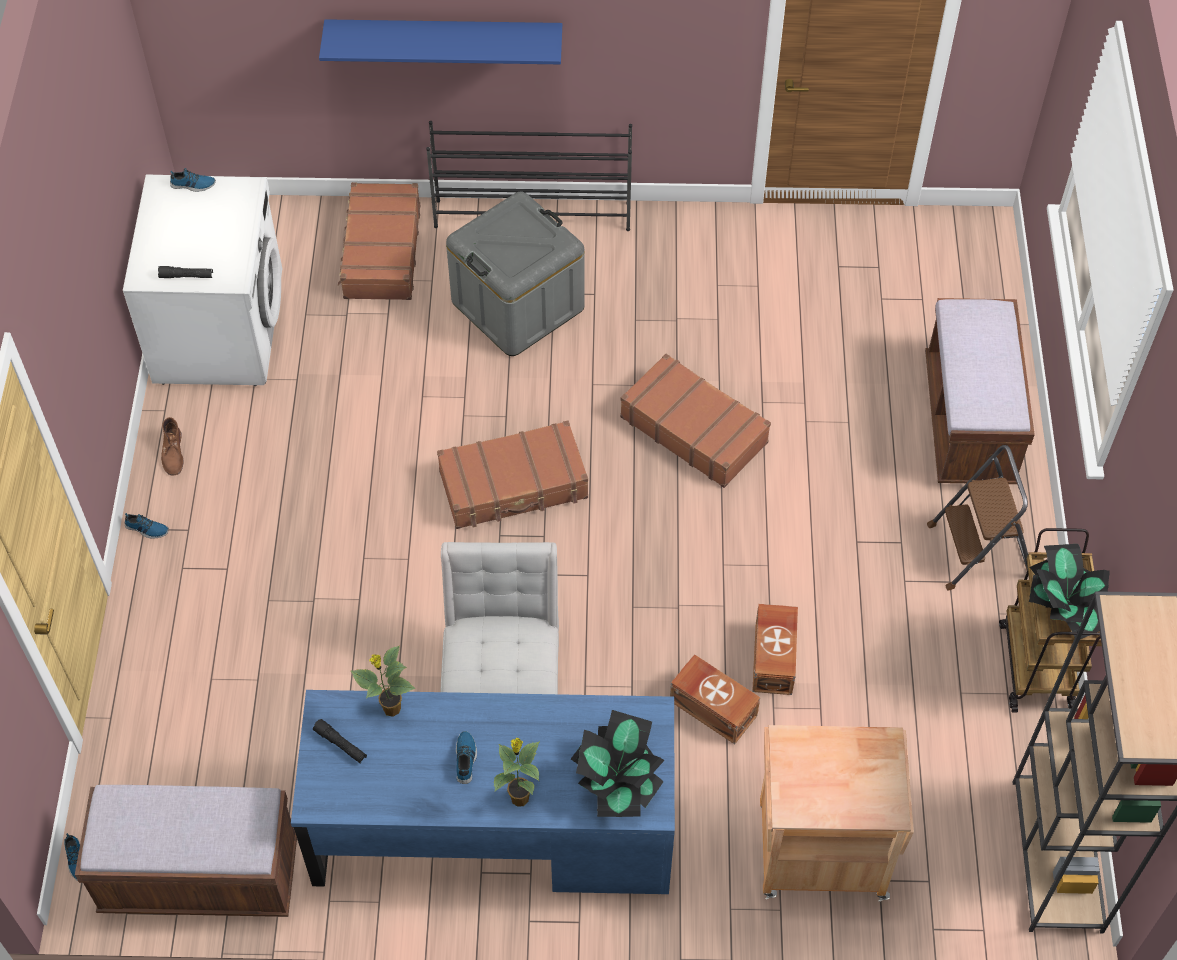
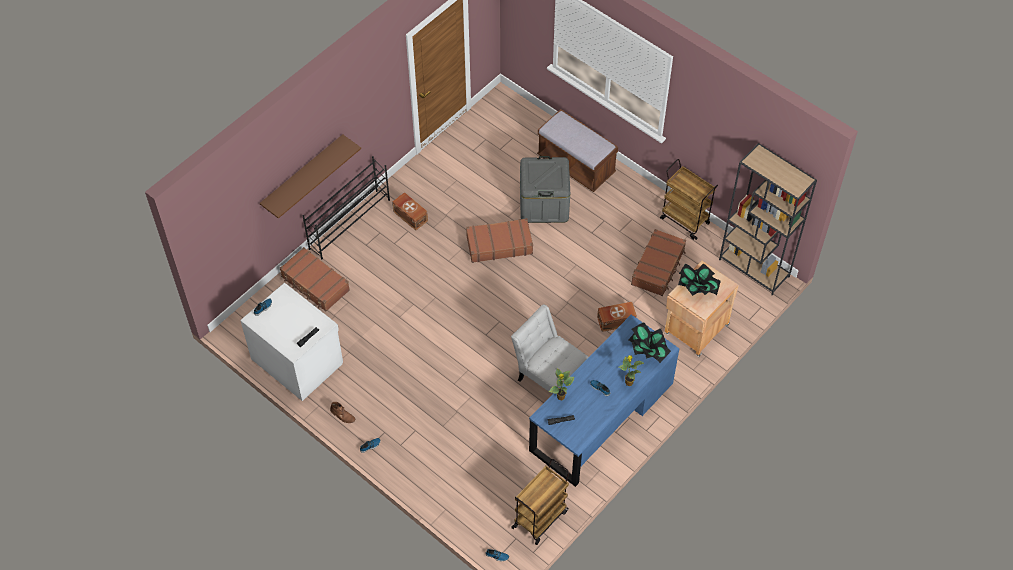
camera: 50 degrees left, 0 degrees up
(200, 877) = (539, 520): brown bench -> brown cart
(444, 37) = (302, 174): blue shelf -> brown shelf
(514, 485) = (468, 315): brown suitcase -> brown suitcase (658, 267)
(518, 305) = (388, 258): grey storage box -> grey storage box (544, 204)
(774, 657) = (613, 289): brown storage box -> brown storage box (410, 215)
(984, 550) = (629, 200): brown step ladder -> none
(1063, 608) = (693, 189): potted plant -> potted plant (697, 289)

